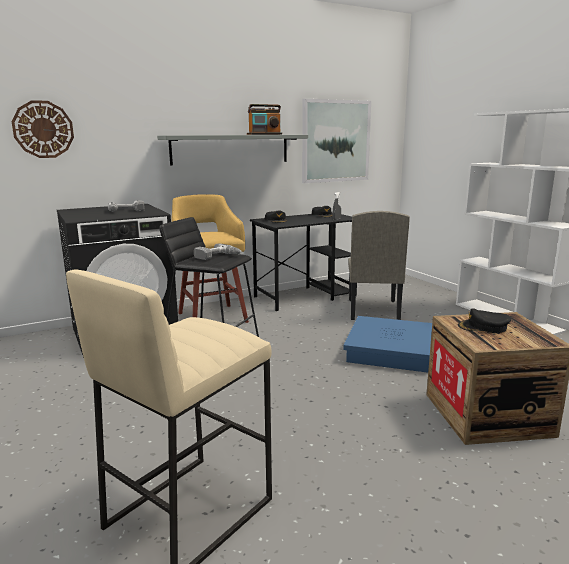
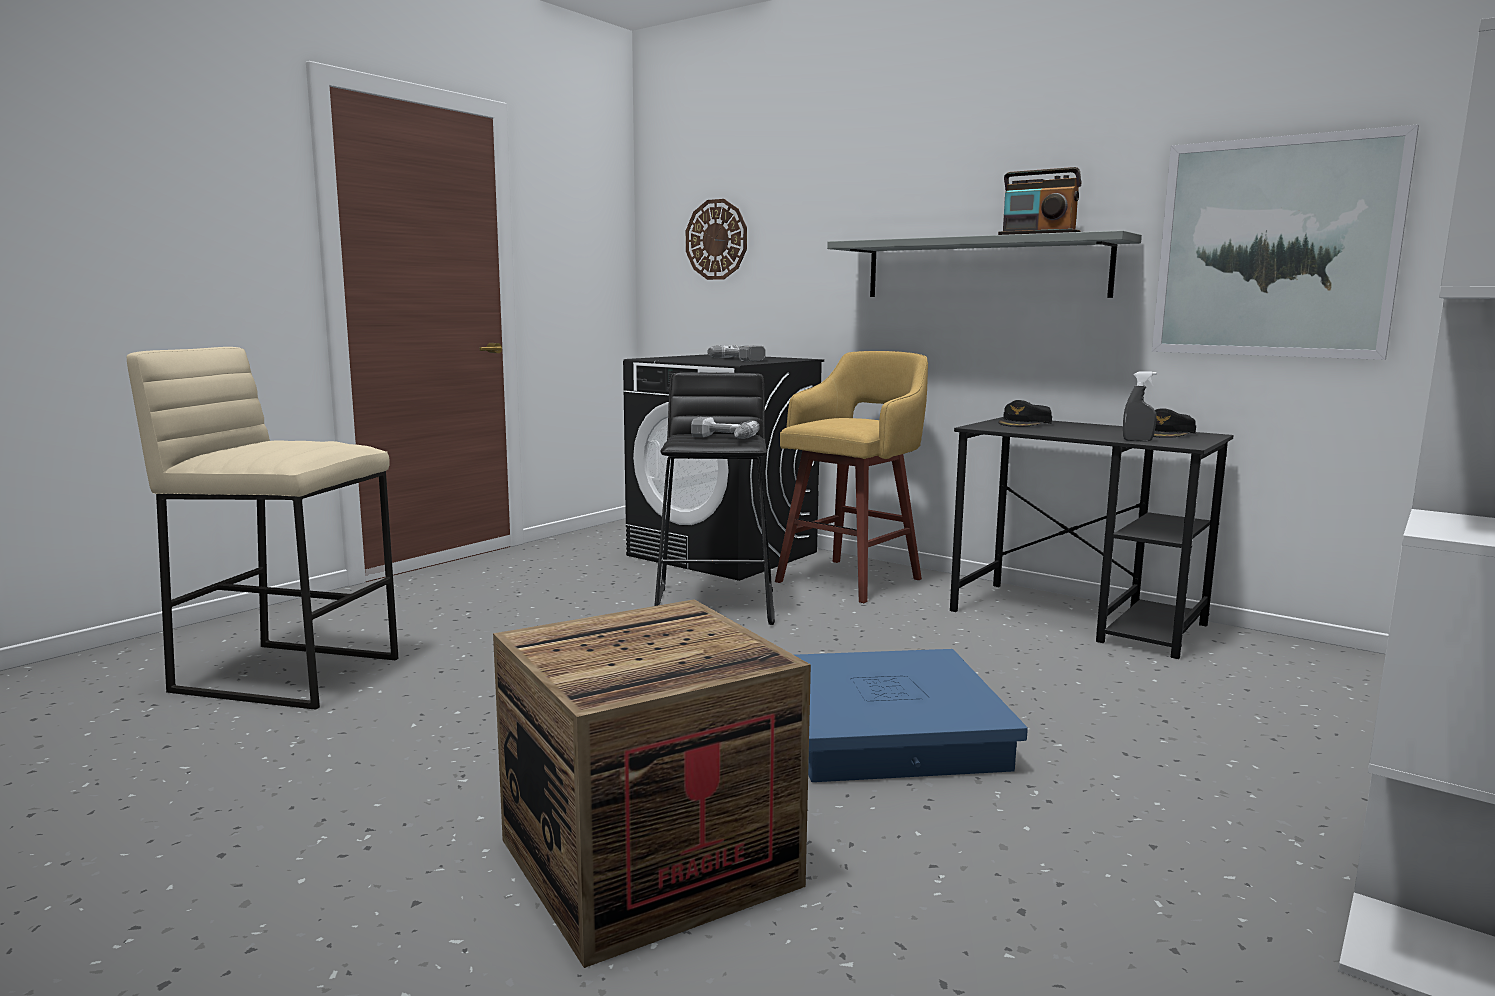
camera: 65 degrees right, 5 degrees down
(372, 310) = (1112, 686): beige chair -> none
(483, 327) = (652, 636): black cap -> none

